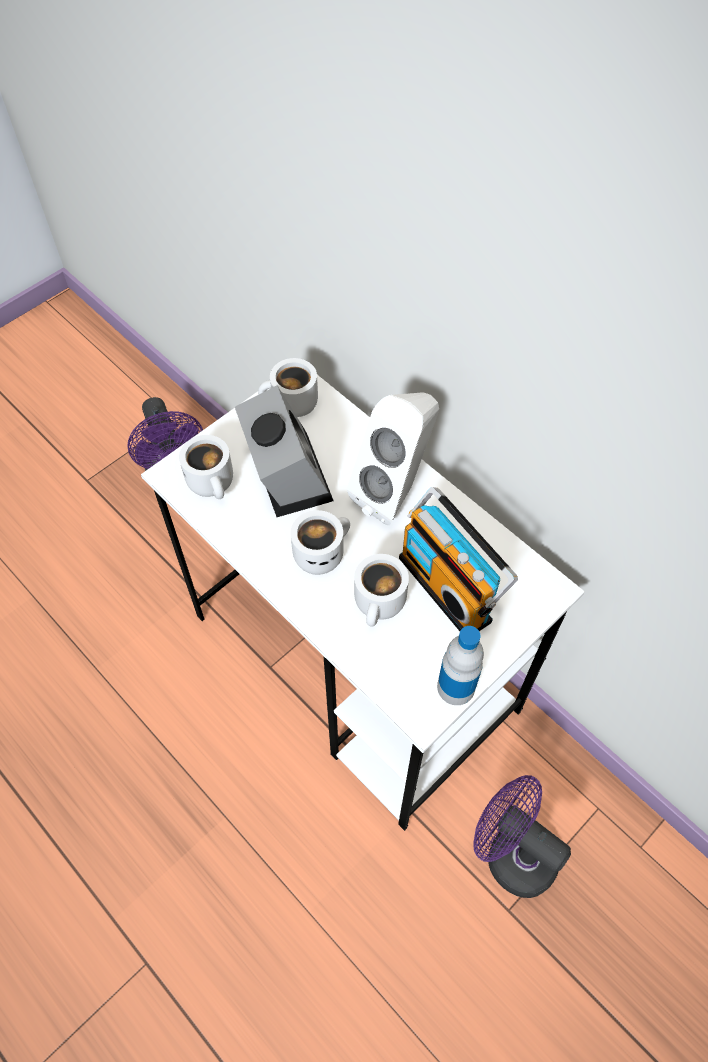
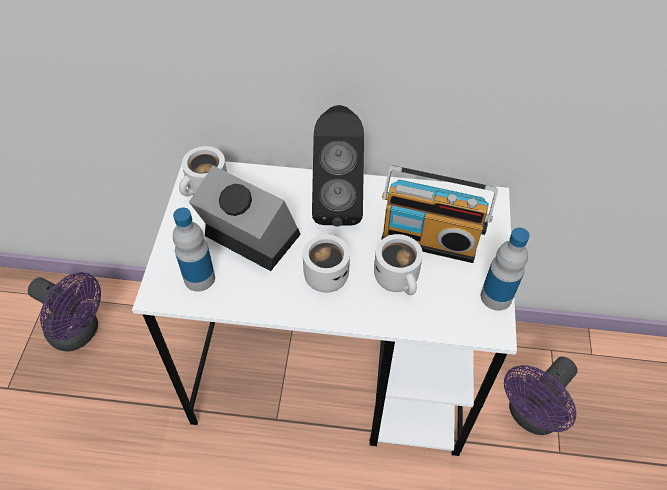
camera: 40 degrees left, 5 degrees down
(214, 483) = (199, 278): white mug -> bottle
(395, 492) = (337, 202): white speaker -> black speaker
(511, 853) = (530, 416): purple fan -> purple fan turned 45 degrees counterclockwise

